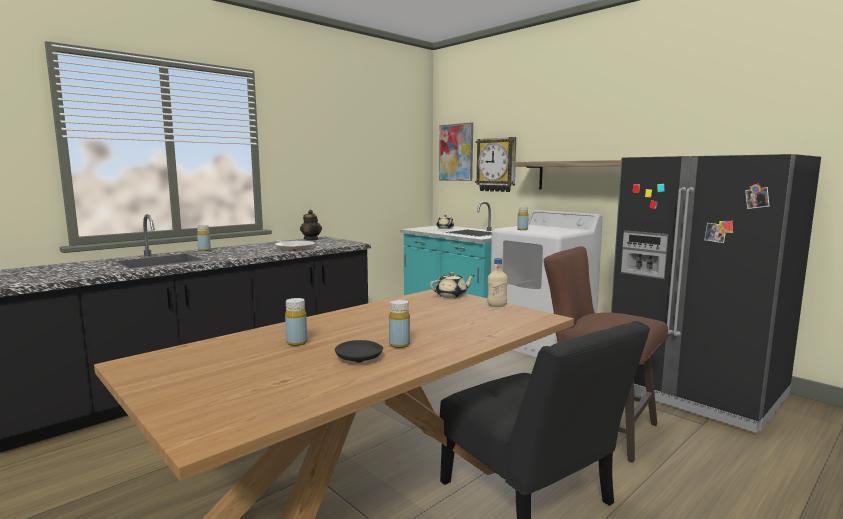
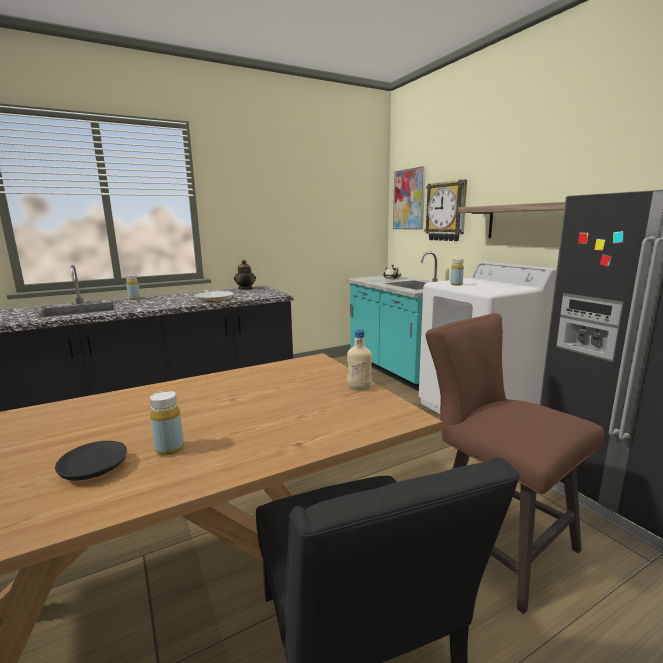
camera: 15 degrees right, 5 degrees up
(297, 343) = (67, 430): yellow bottle -> none
(452, 296) = (322, 367): beige teapot -> none

